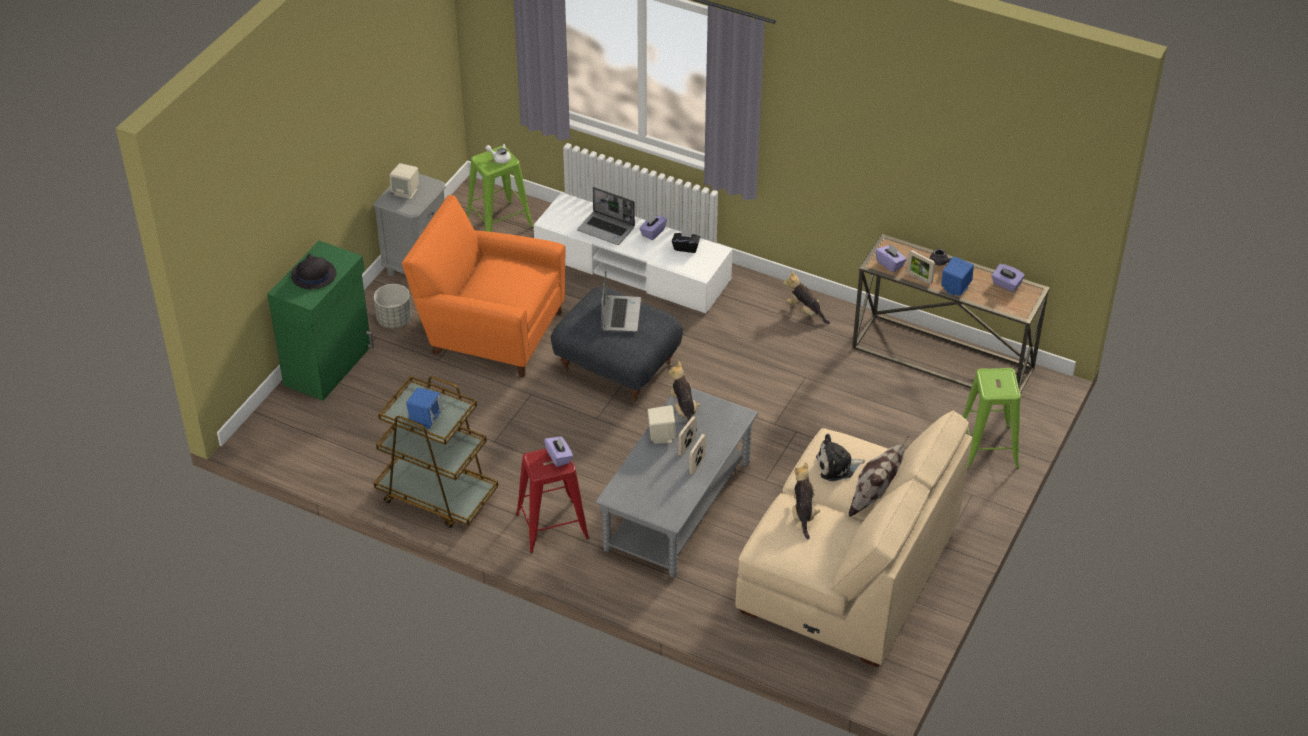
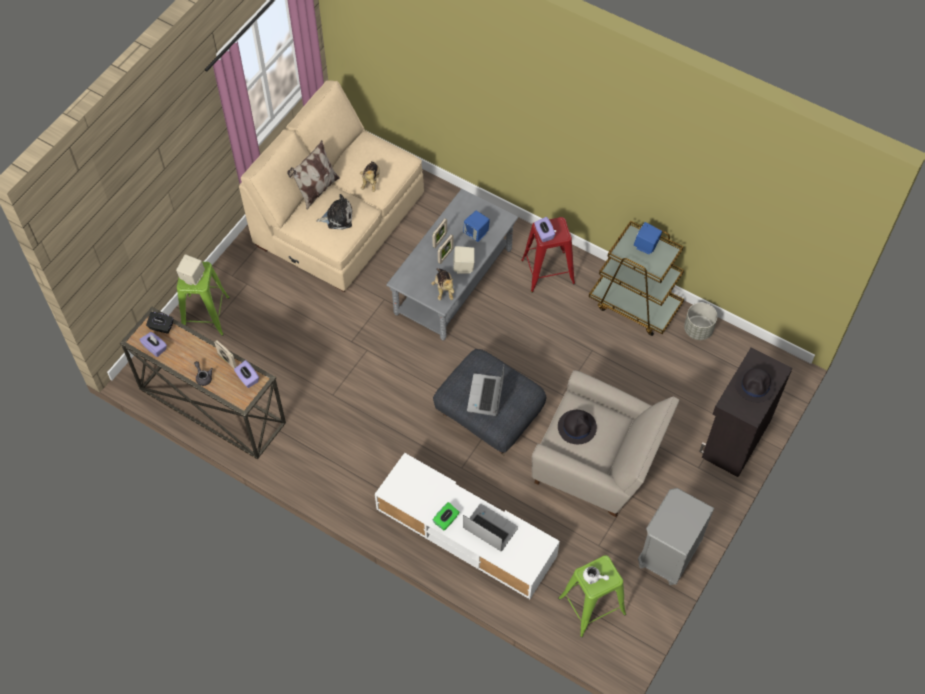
camera: 175 degrees left, 15 degrees up
(329, 365) = (735, 438): green cabinet -> black cabinet
(394, 320) = (684, 486): grey planter -> grey planter (698, 330)
(406, 192) = (684, 520): beige speaker -> beige speaker (192, 277)
(489, 331) = (598, 466): orange armchair -> beige armchair
(515, 279) = (577, 427): none -> black hat
(653, 232) = (446, 520): purple tissue box -> green tissue box
(686, 247) = (417, 498): black tissue box -> black tissue box (161, 327)
(805, 311) = (317, 467): plush toy -> none
(955, 288) = (200, 347): blue speaker -> blue speaker (476, 233)

